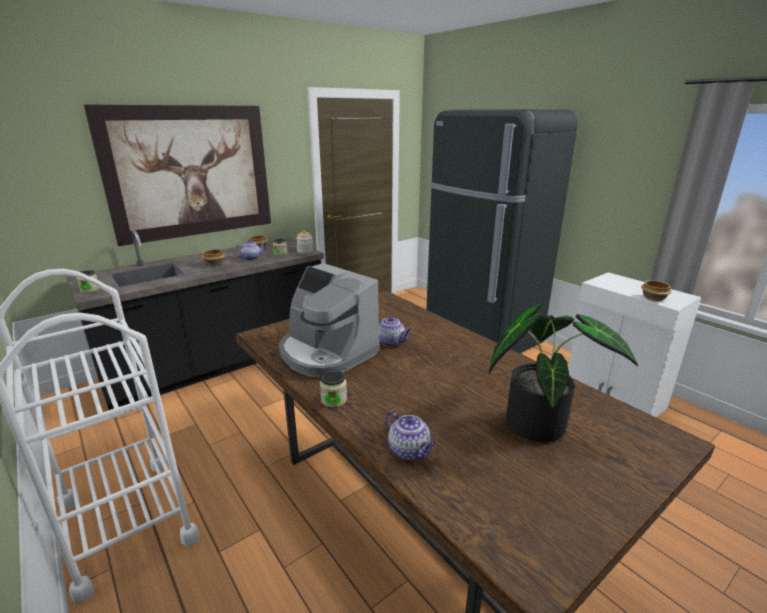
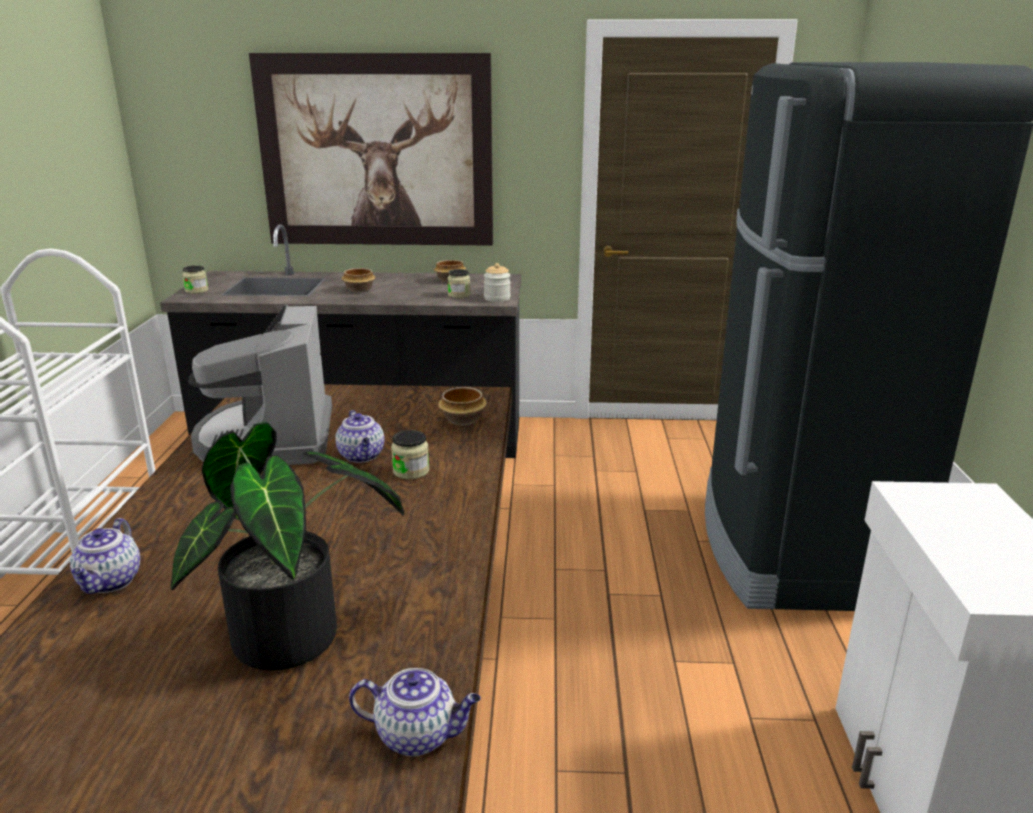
camera: 40 degrees right, 0 degrees up
(251, 258) = (413, 292): teapot -> teapot (418, 735)
(334, 400) = (166, 493): jar -> jar (411, 471)
(653, 298) = (971, 568): bowl -> bowl (464, 420)

